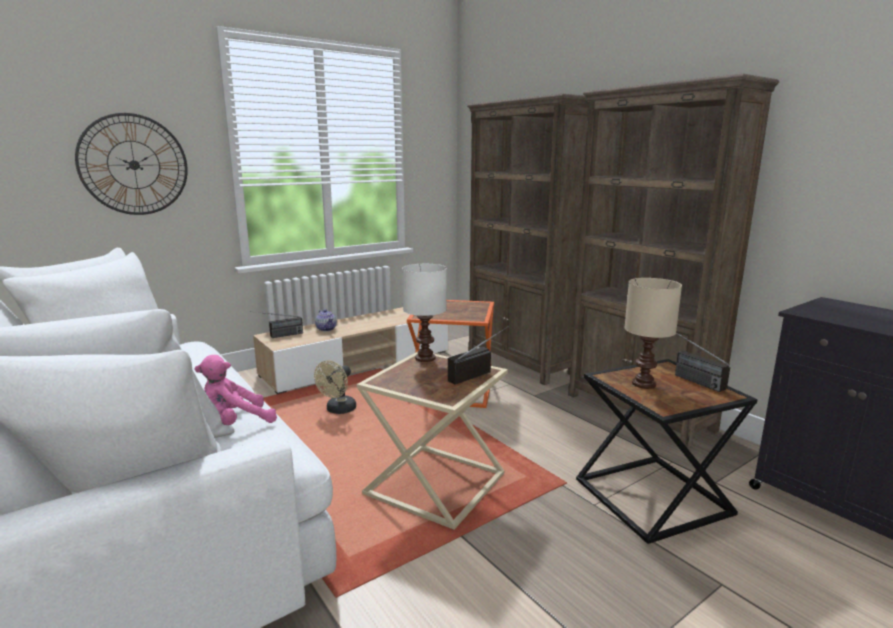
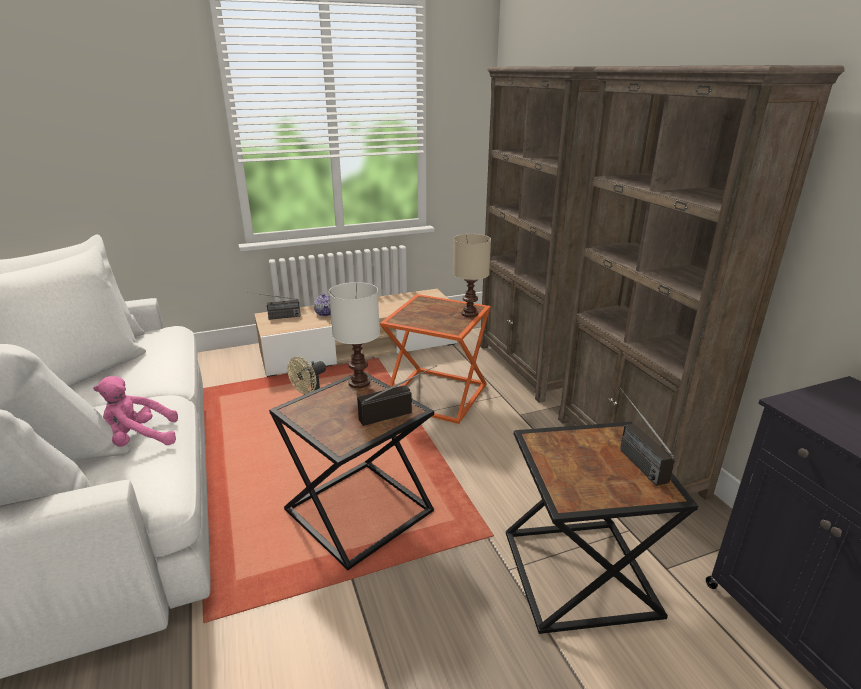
camera: 15 degrees right, 10 degrees up
(134, 165) = (130, 141): wall clock -> none
(436, 486) = (358, 513): beige side table -> black side table
(643, 383) = (571, 457): beige table lamp -> beige table lamp (469, 313)

